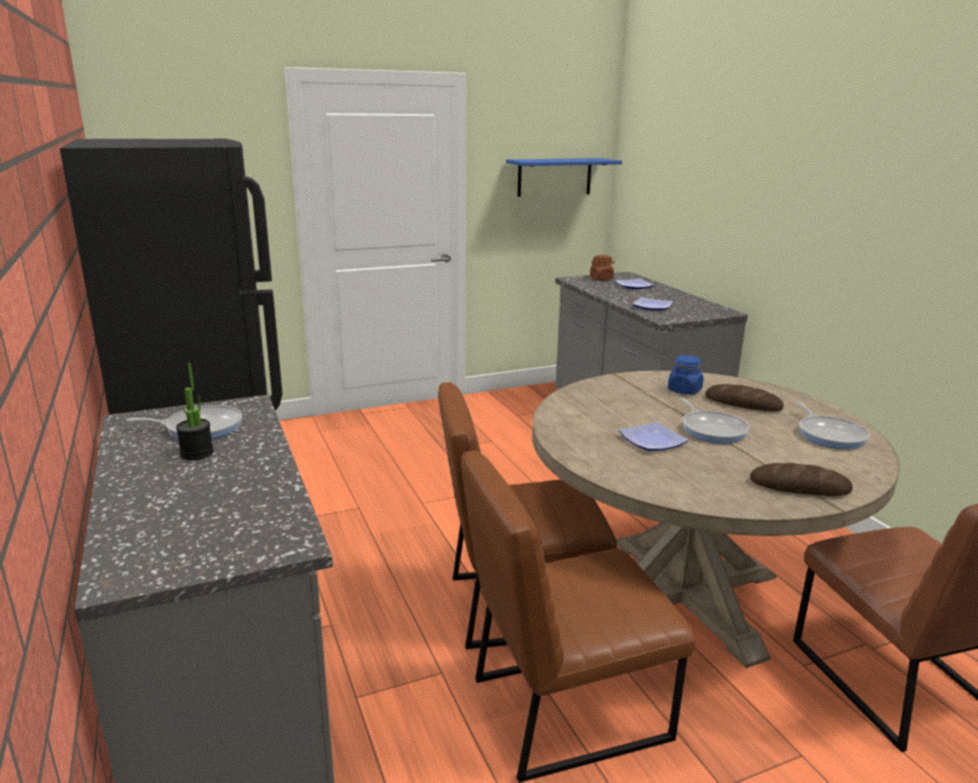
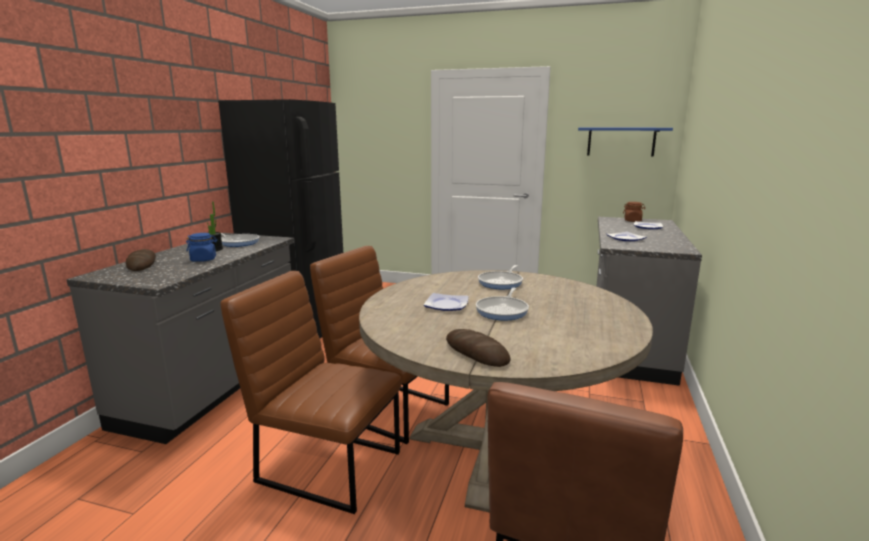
camera: 40 degrees right, 5 degrees down
(684, 390) = (544, 289): blue jar -> blue jar (203, 259)
(743, 403) = (569, 305): bread -> bread (141, 264)
(829, 435) = (589, 337): frying pan -> frying pan (501, 282)

